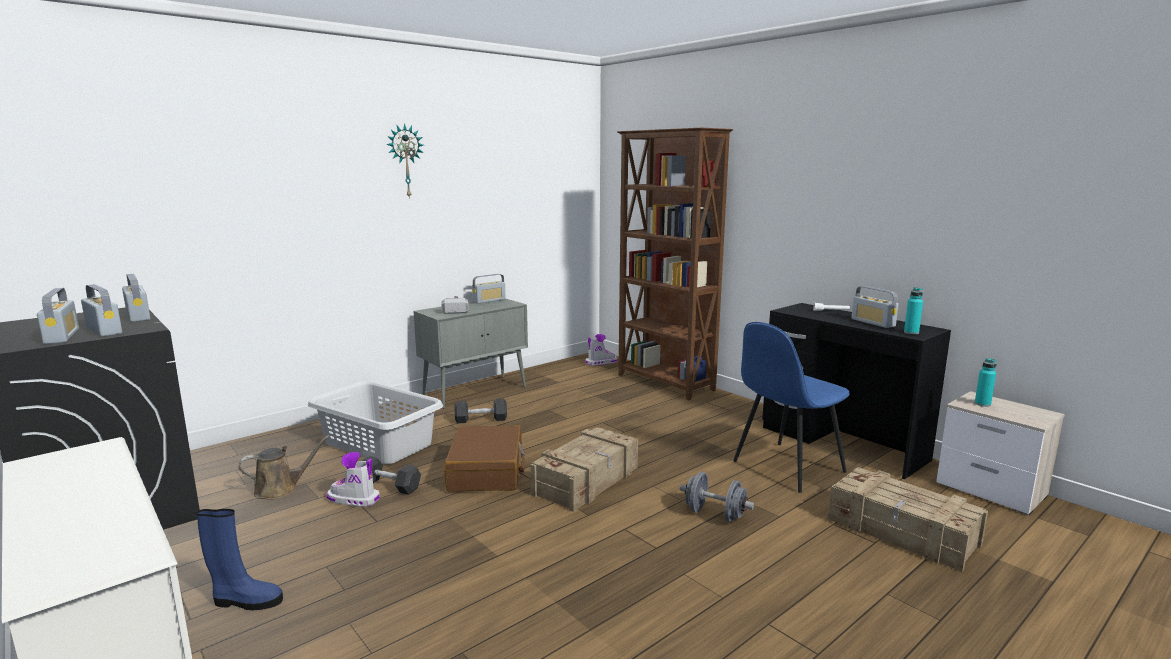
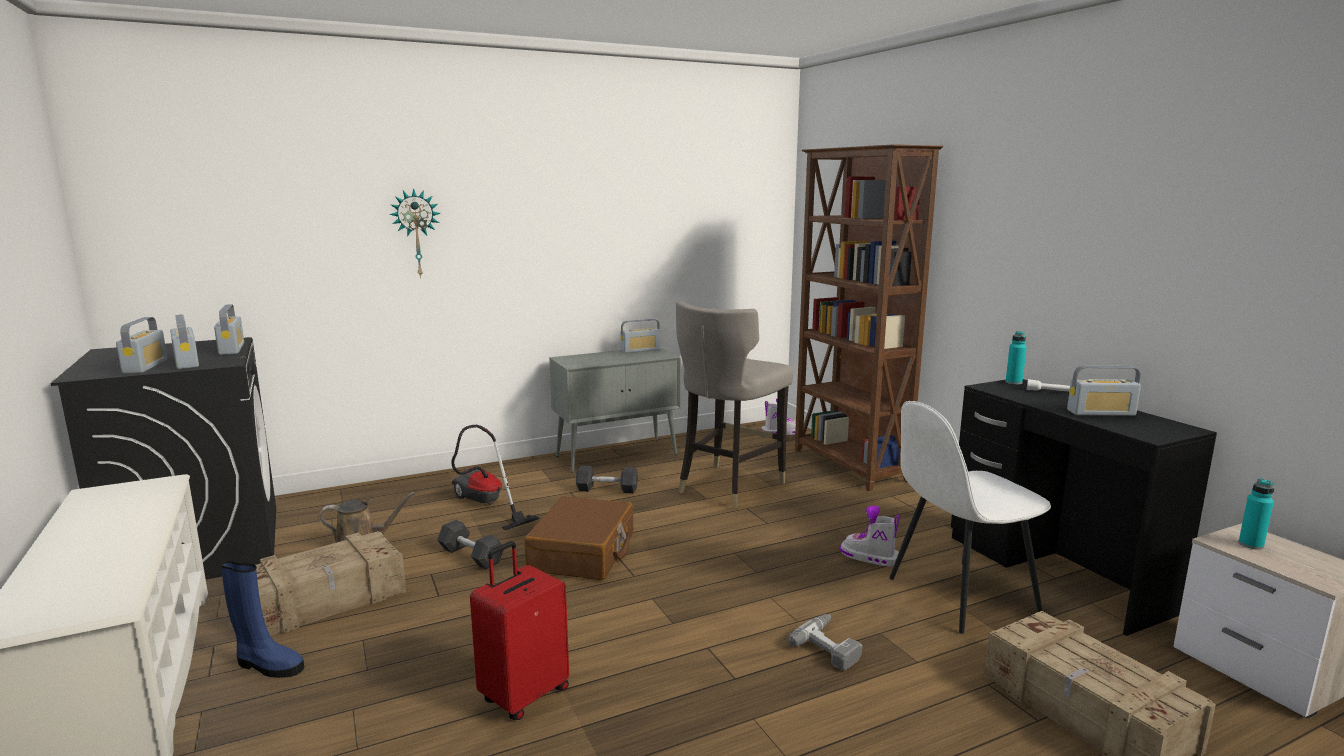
camera: 15 degrees right, 0 degrees up
(353, 499) = (427, 567): boot -> boot (869, 557)
(378, 443) = (484, 505): grey laundry basket -> vacuum cleaner
(405, 161) = (546, 186): wall clock -> wall clock (416, 233)
(456, 308) = (597, 357): hammer -> none
(495, 587) = (524, 695): none -> red suitcase
(580, 407) = (728, 486): none -> grey stool
(587, 481) = (692, 580): crate -> crate (325, 601)
(715, 514) = (831, 646): grey dumbbell -> power drill
(786, 467) = (959, 596): blue chair -> white chair
(873, 322) = (1101, 413): radio -> radio turned 75 degrees counterclockwise
(911, 332) = (1149, 431): turquoise bottle -> turquoise bottle (1013, 382)

